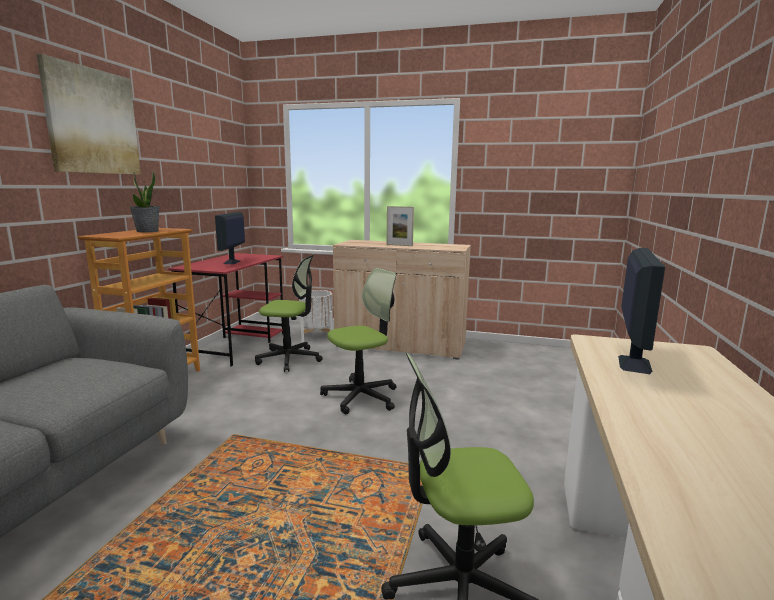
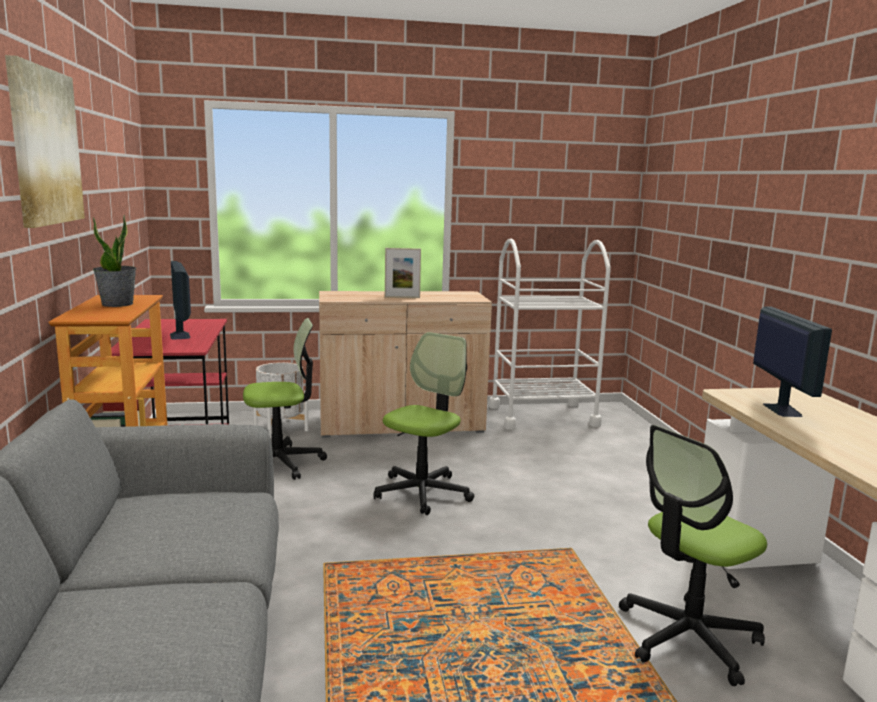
camera: 25 degrees left, 0 degrees up
(522, 354) = (542, 416): none -> white cart

